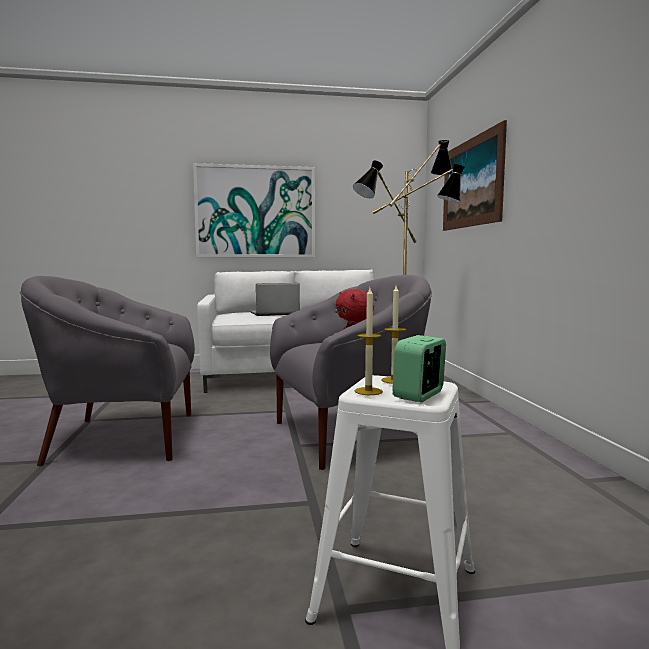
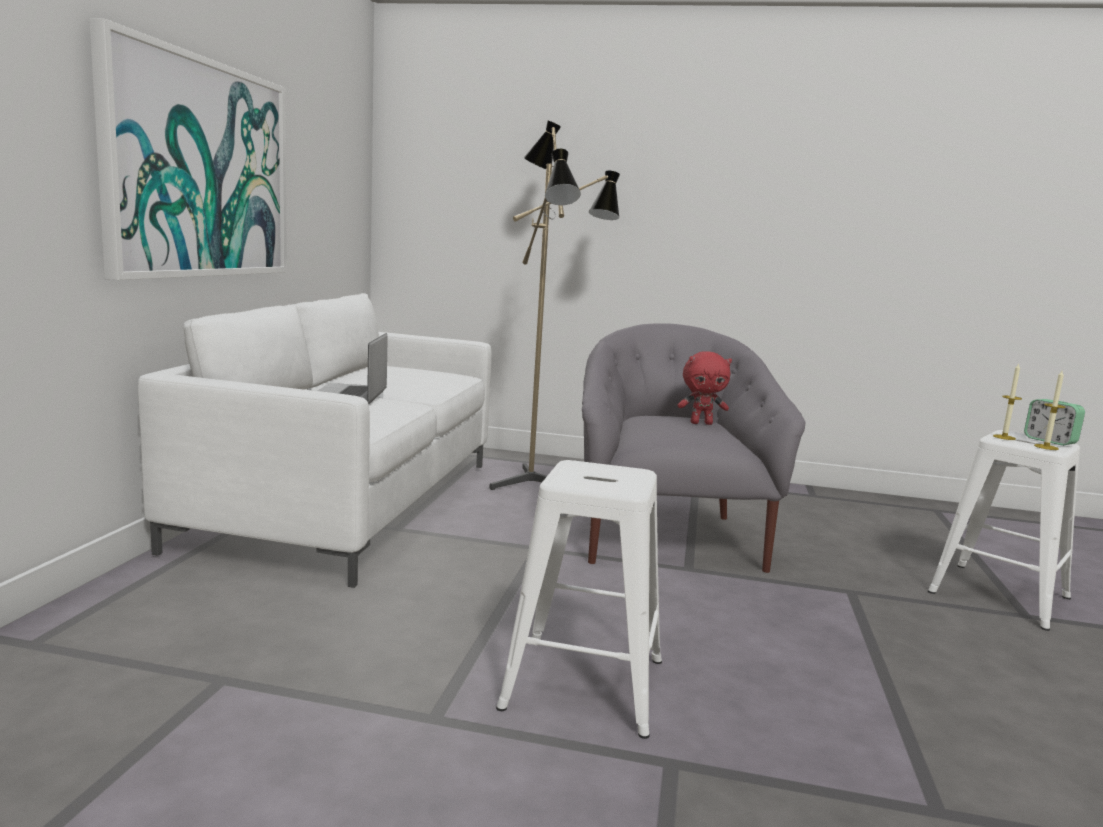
camera: 70 degrees left, 5 degrees up
(122, 437) = (582, 684): grey armchair -> white stool
(471, 183) = (539, 180): picture -> none

